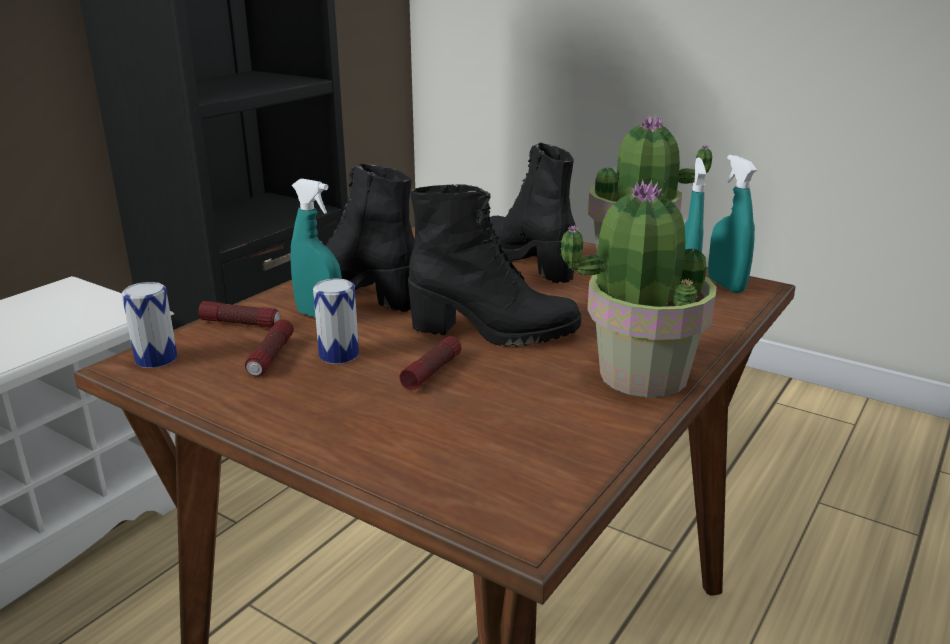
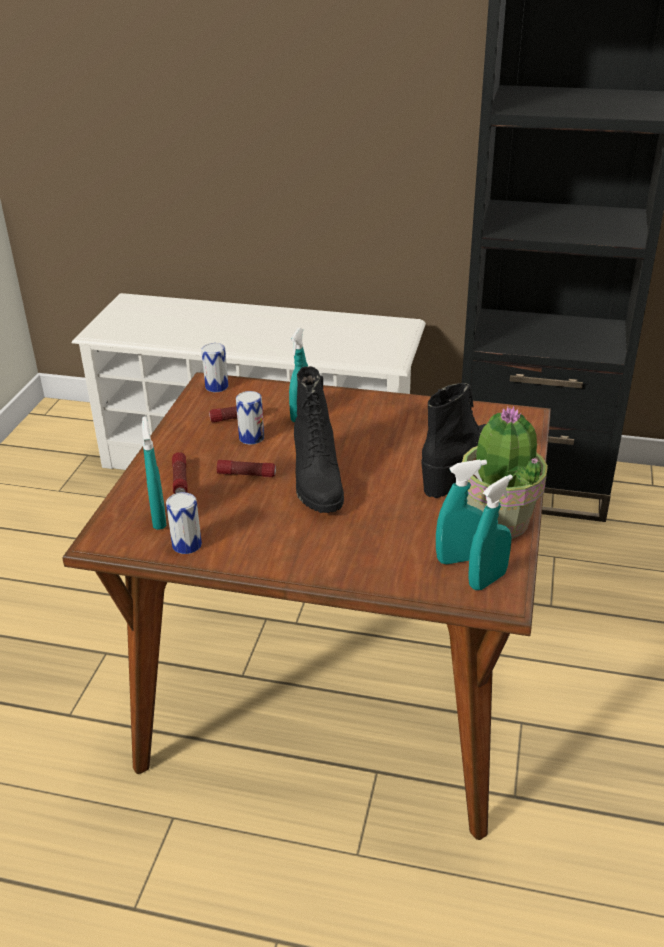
camera: 70 degrees right, 10 degrees up
(240, 323) = (273, 394): flashlight -> flashlight (180, 480)
(356, 293) = (345, 417): black boot -> none
(496, 457) = (159, 518): none -> turquoise spray bottle
(582, 442) = (187, 545): none -> can
(641, 375) = (284, 555): potted plant -> none

